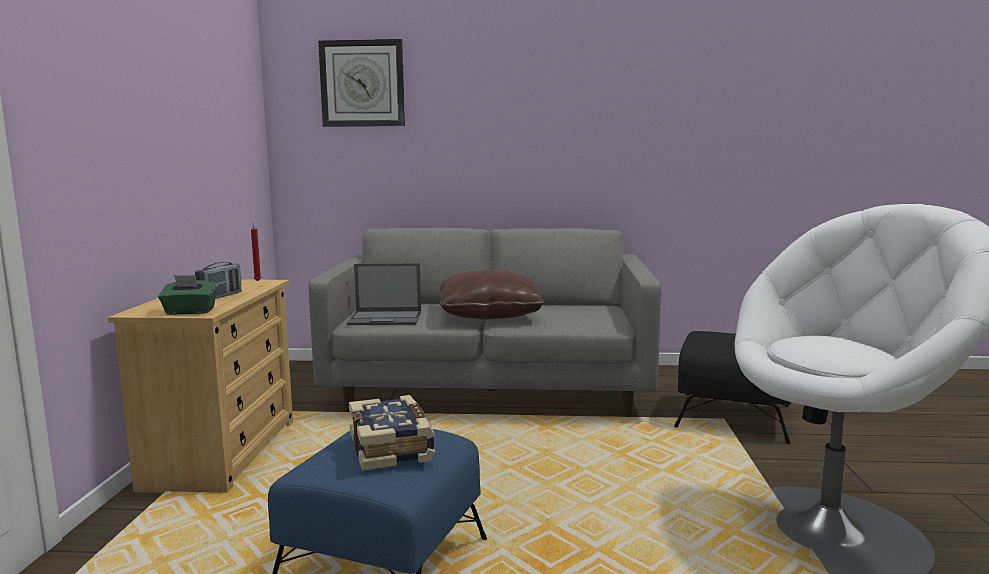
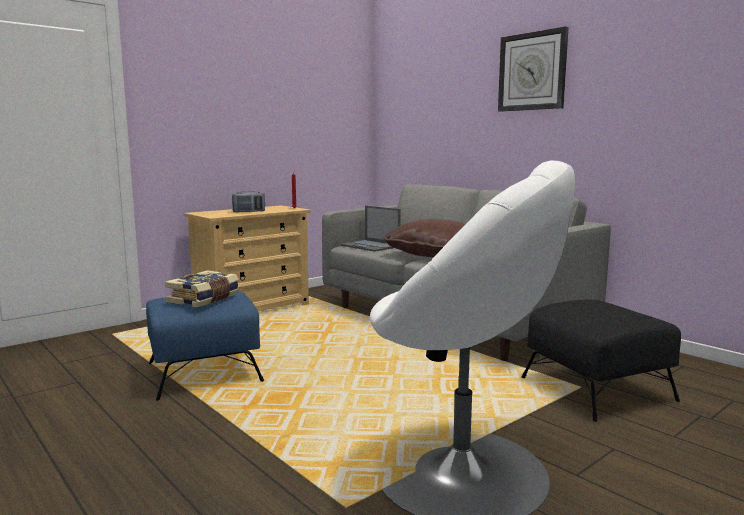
camera: 45 degrees right, 0 degrees up
(190, 312) = (213, 215): green tissue box -> none
(362, 83) = (424, 75): wall clock -> wall clock (532, 71)

